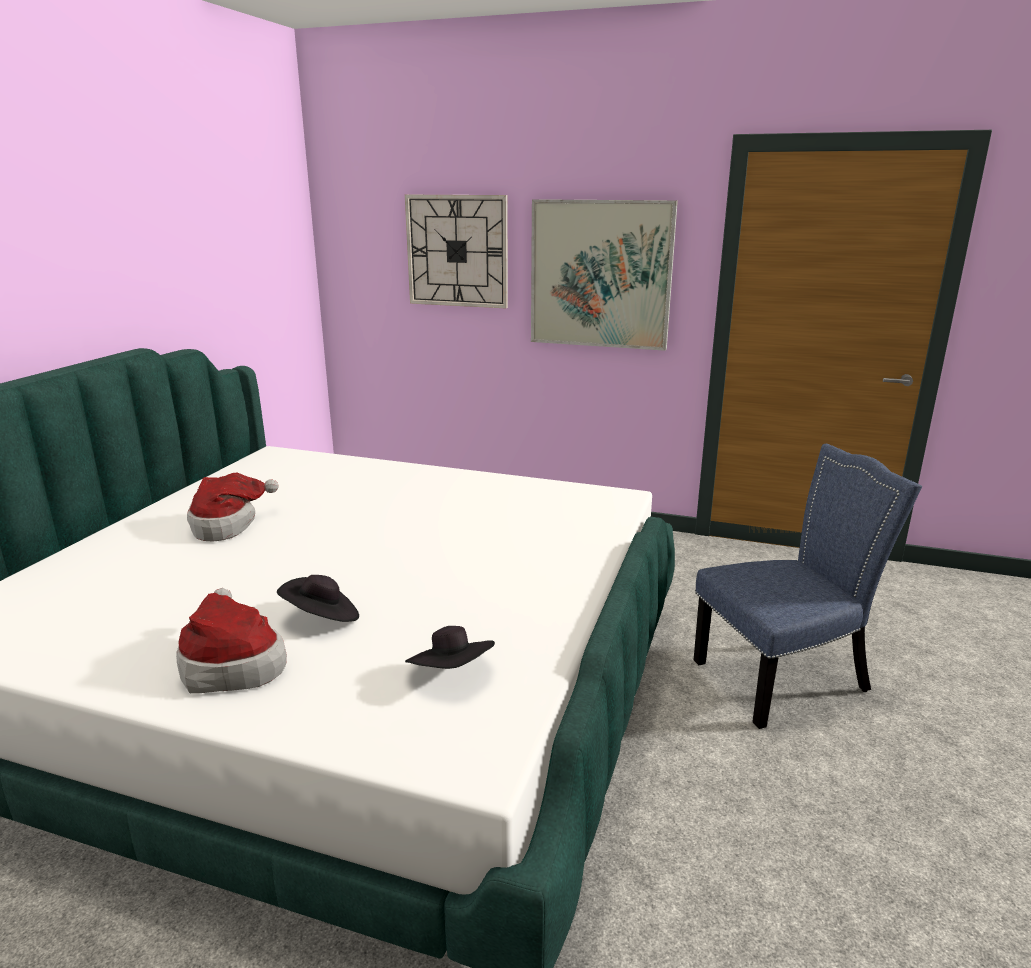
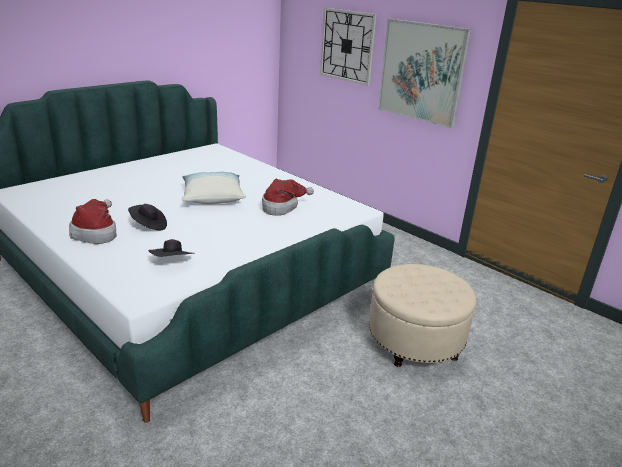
camera: 25 degrees right, 5 degrees up
(227, 524) = (157, 176): hat -> hat (282, 207)
(374, 535) = (212, 197): none -> pillow
(779, 679) = (415, 342): blue chair -> beige ottoman

